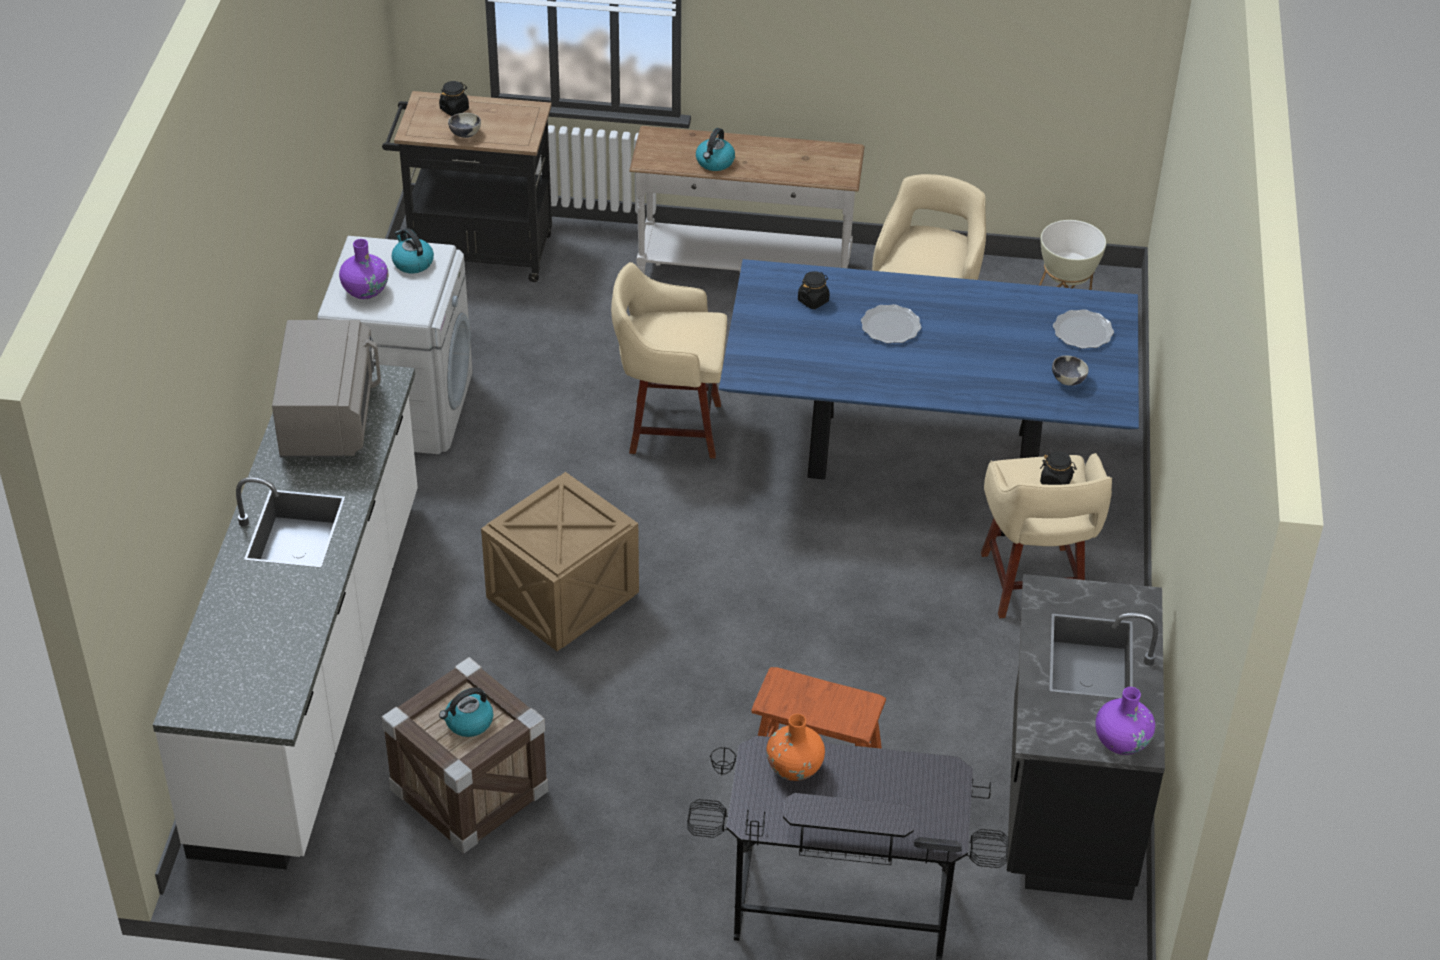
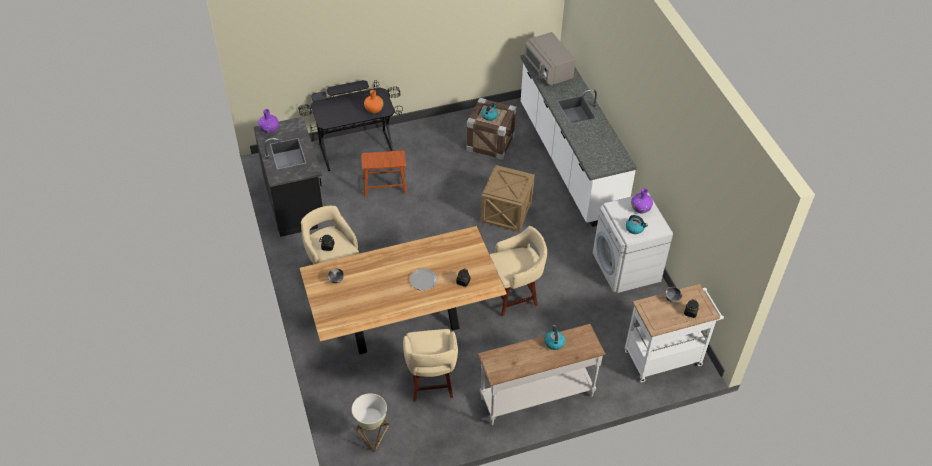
camera: 155 degrees right, 5 degrees up
(329, 417) = (601, 148): grey microwave -> grey microwave (548, 71)
(476, 253) = (665, 358): black cart -> white cart
(921, 454) = (404, 323): blue dining table -> brown dining table
(1083, 332) = (338, 308): plate -> none

